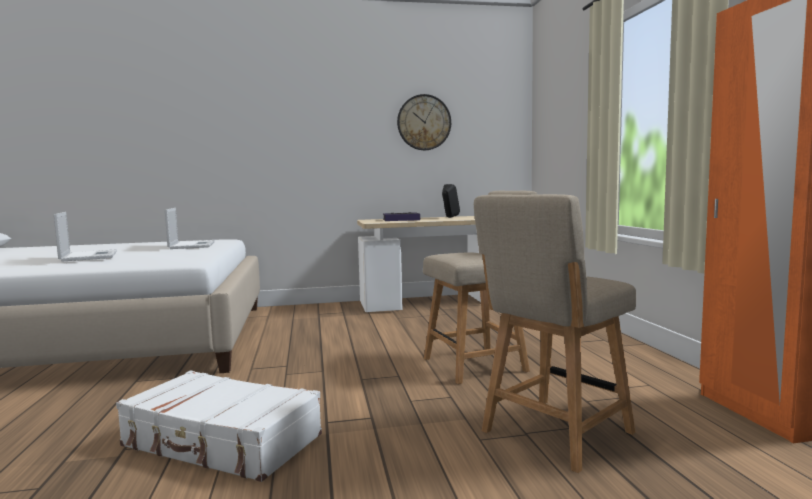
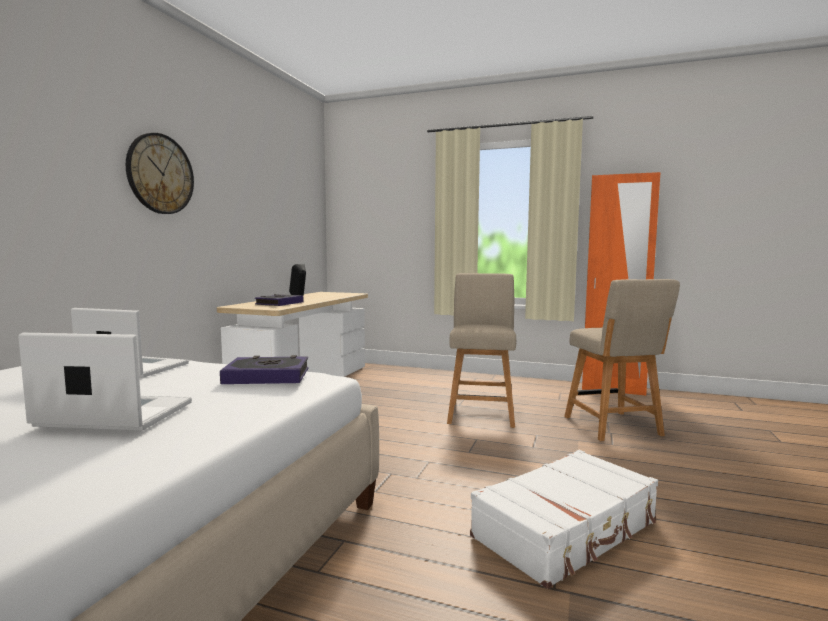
camera: 60 degrees left, 0 degrees up
(174, 255) = (267, 376): none -> book
(424, 122) = (263, 197): wall clock -> wall clock (160, 174)

